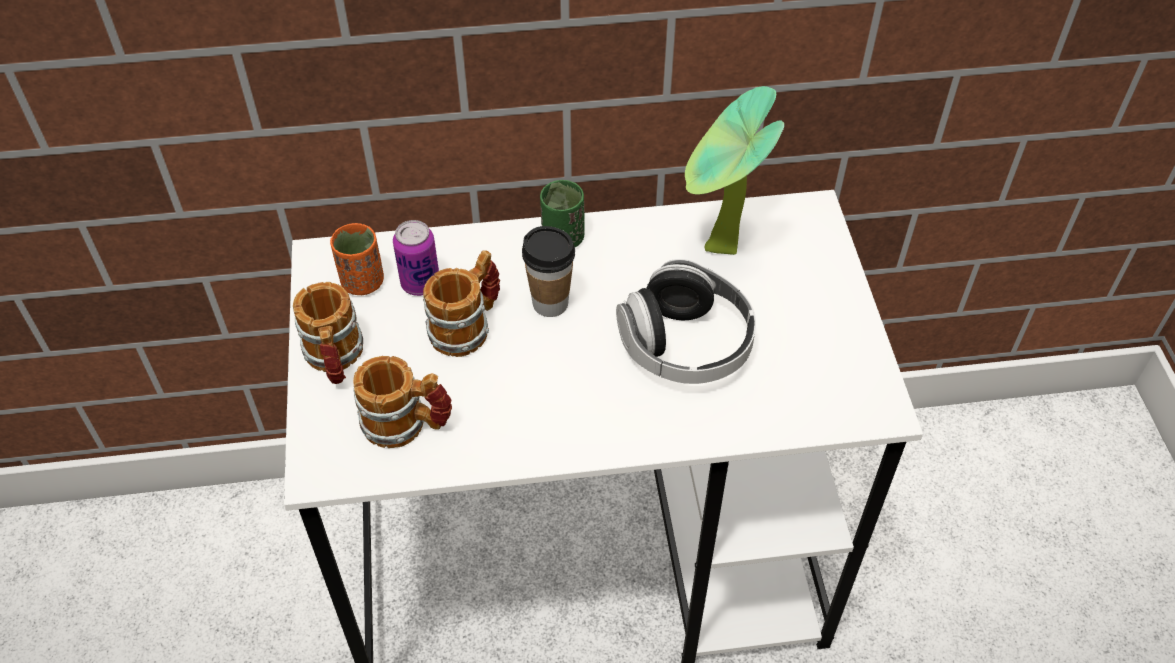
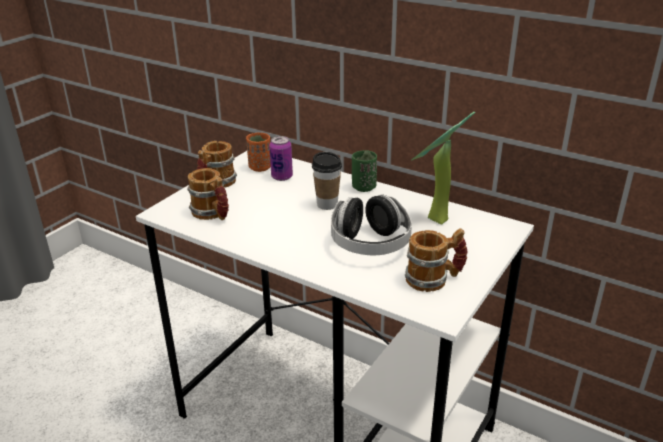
camera: 40 degrees right, 20 degrees down
(468, 326) = (281, 197): mug -> mug (434, 279)

